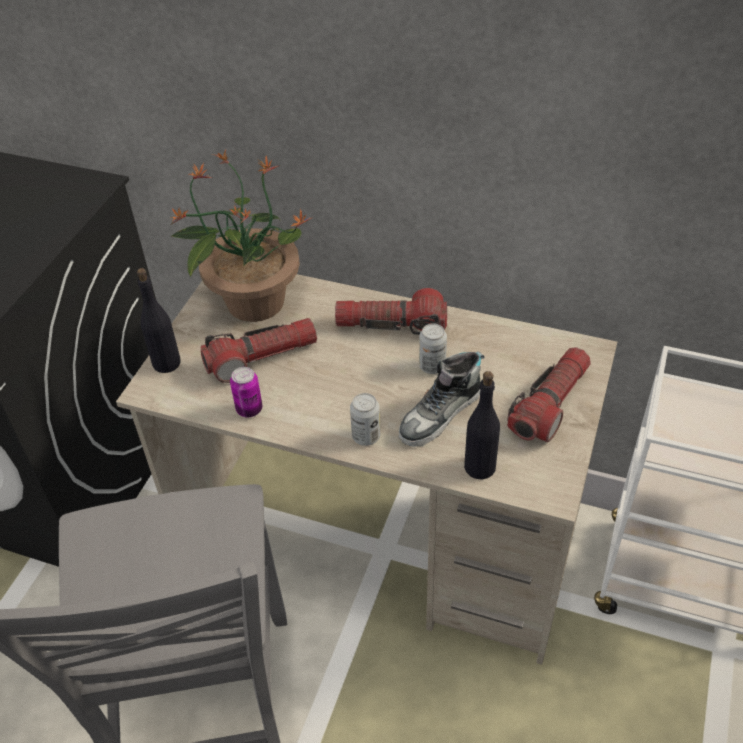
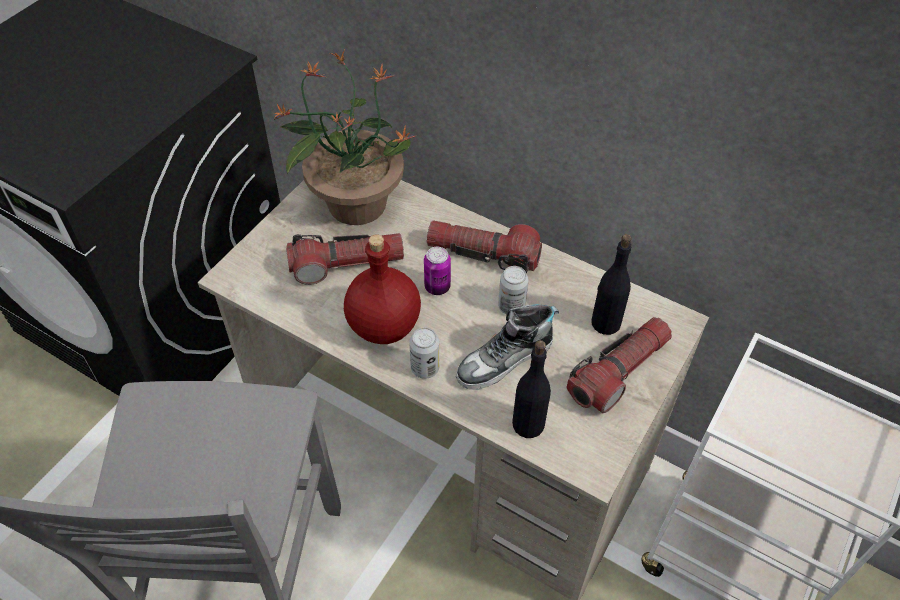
camera: 10 degrees right, 5 degrees up
(166, 363) = (255, 252): black bottle -> black bottle (605, 323)
(249, 409) = (320, 316): can -> can (437, 287)
(314, 406) = (383, 325): none -> red bottle

